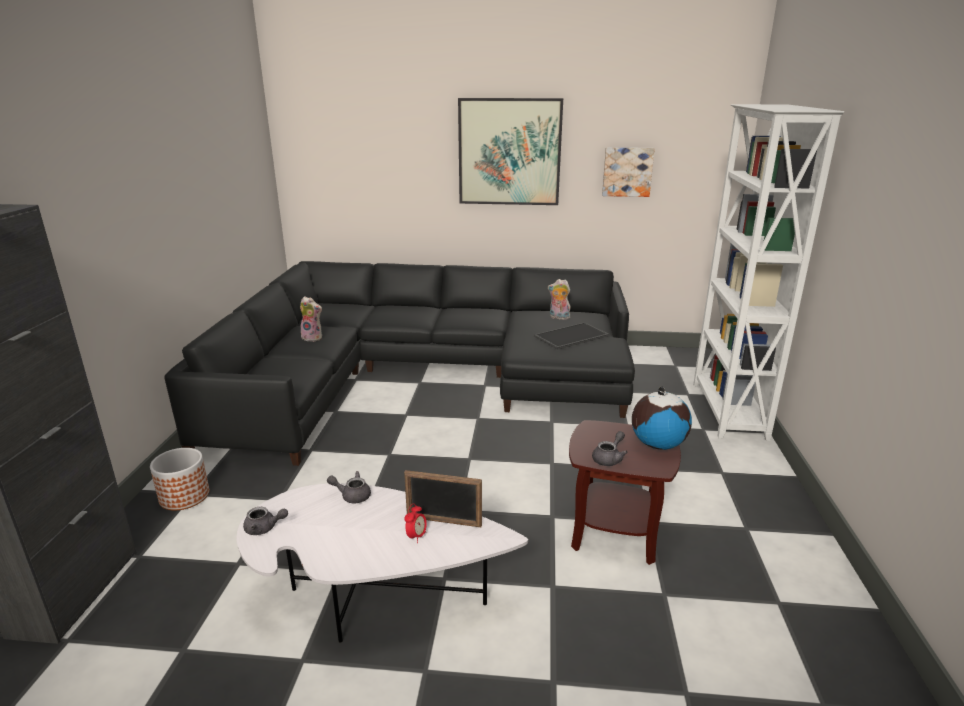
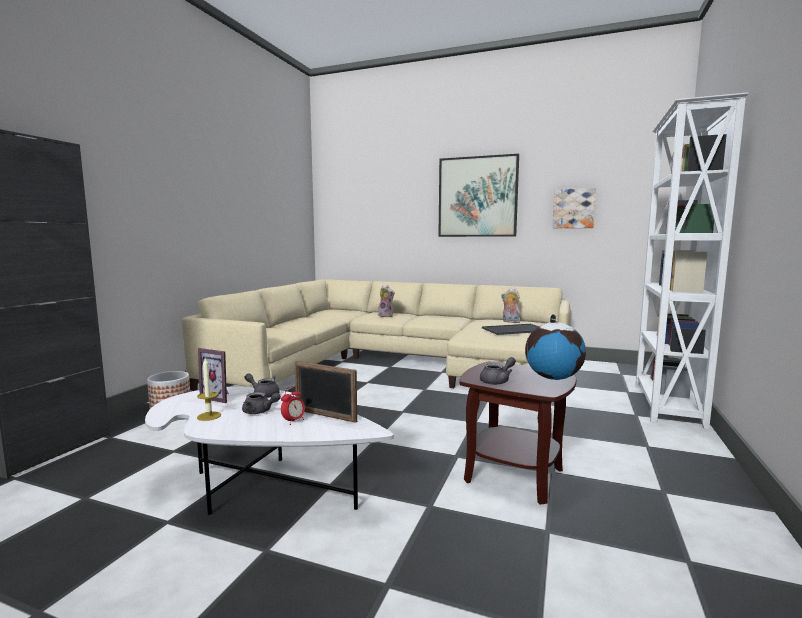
camera: 15 degrees right, 15 degrees down
(264, 528) = (178, 403): grey teapot -> grey teapot (260, 412)
(305, 509) = (220, 397): none -> picture frame
(313, 338) = (310, 320): plush toy -> plush toy (386, 316)
(317, 544) = (209, 416): none -> candle
(421, 376) = (393, 363): black sofa -> beige sofa

